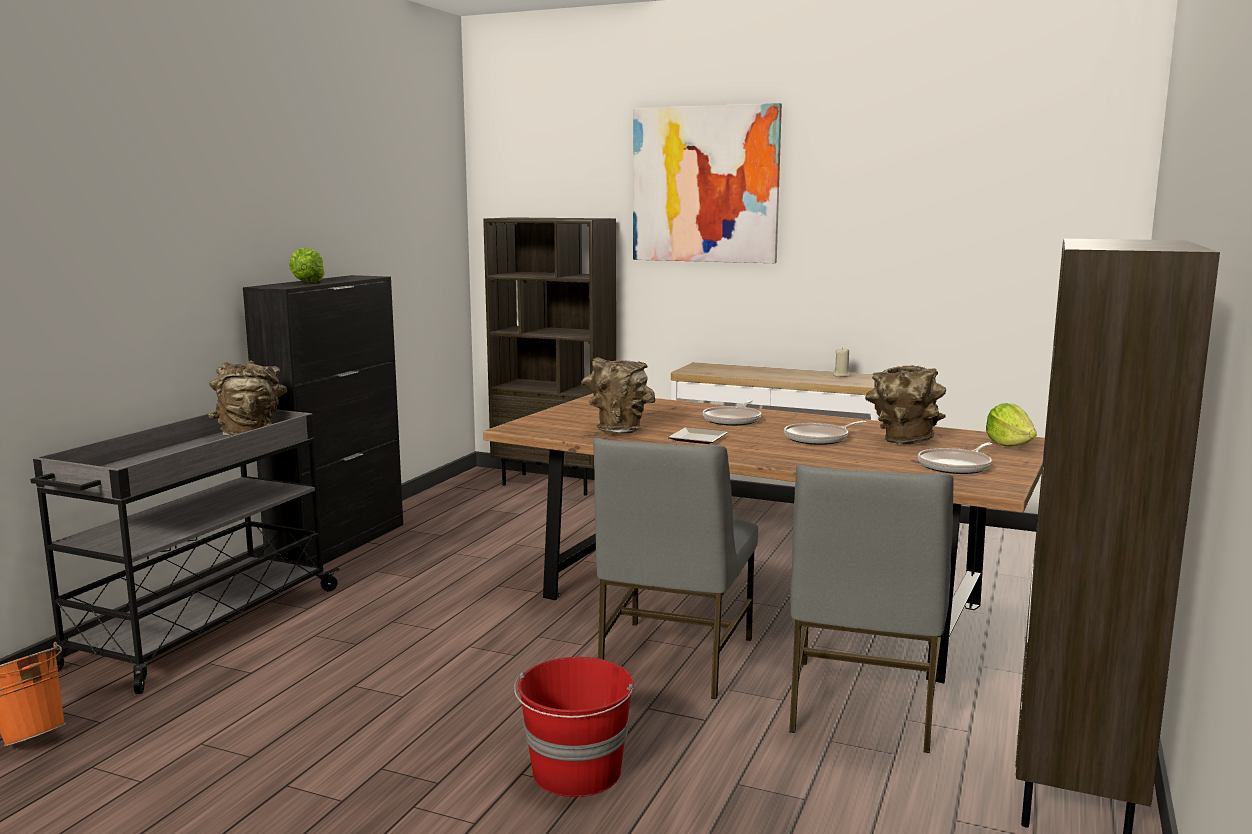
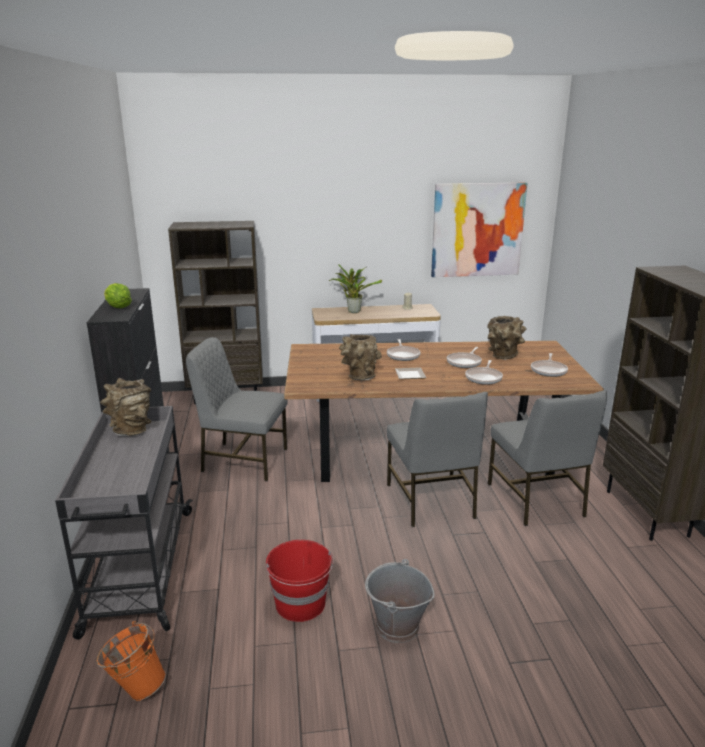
camera: 30 degrees left, 10 degrees up
(399, 788) = (397, 627): none -> grey bucket
(476, 552) = (243, 460): none -> grey chair
(576, 772) = (465, 583): red bucket -> red bucket (301, 604)
(705, 184) = (314, 197): picture -> picture (477, 230)
(746, 370) = (353, 311): none -> potted plant
(814, 457) = (484, 378): none -> frying pan
(1009, 444) = (547, 349): lettuce -> none

